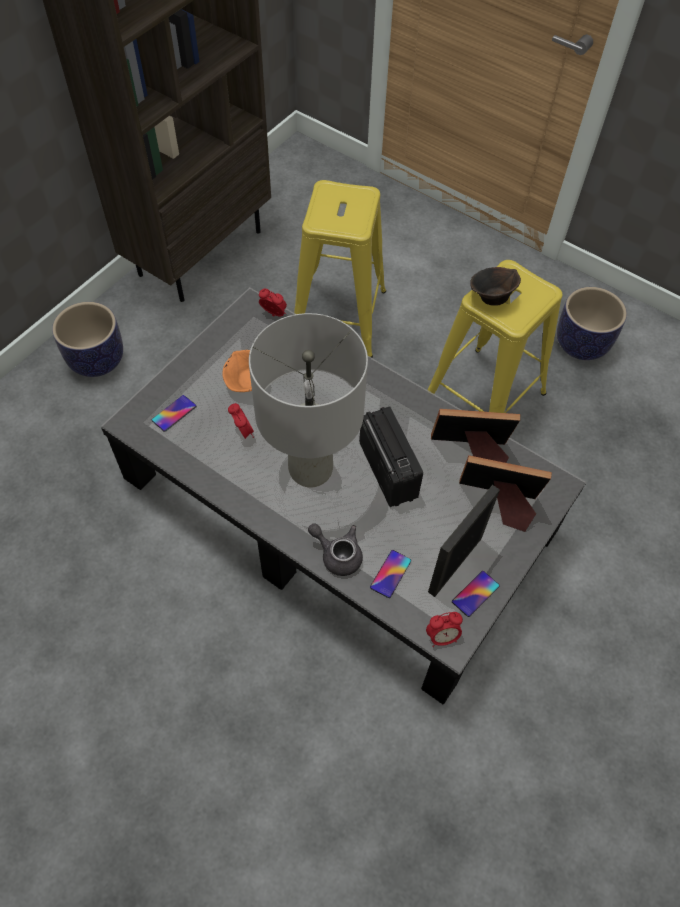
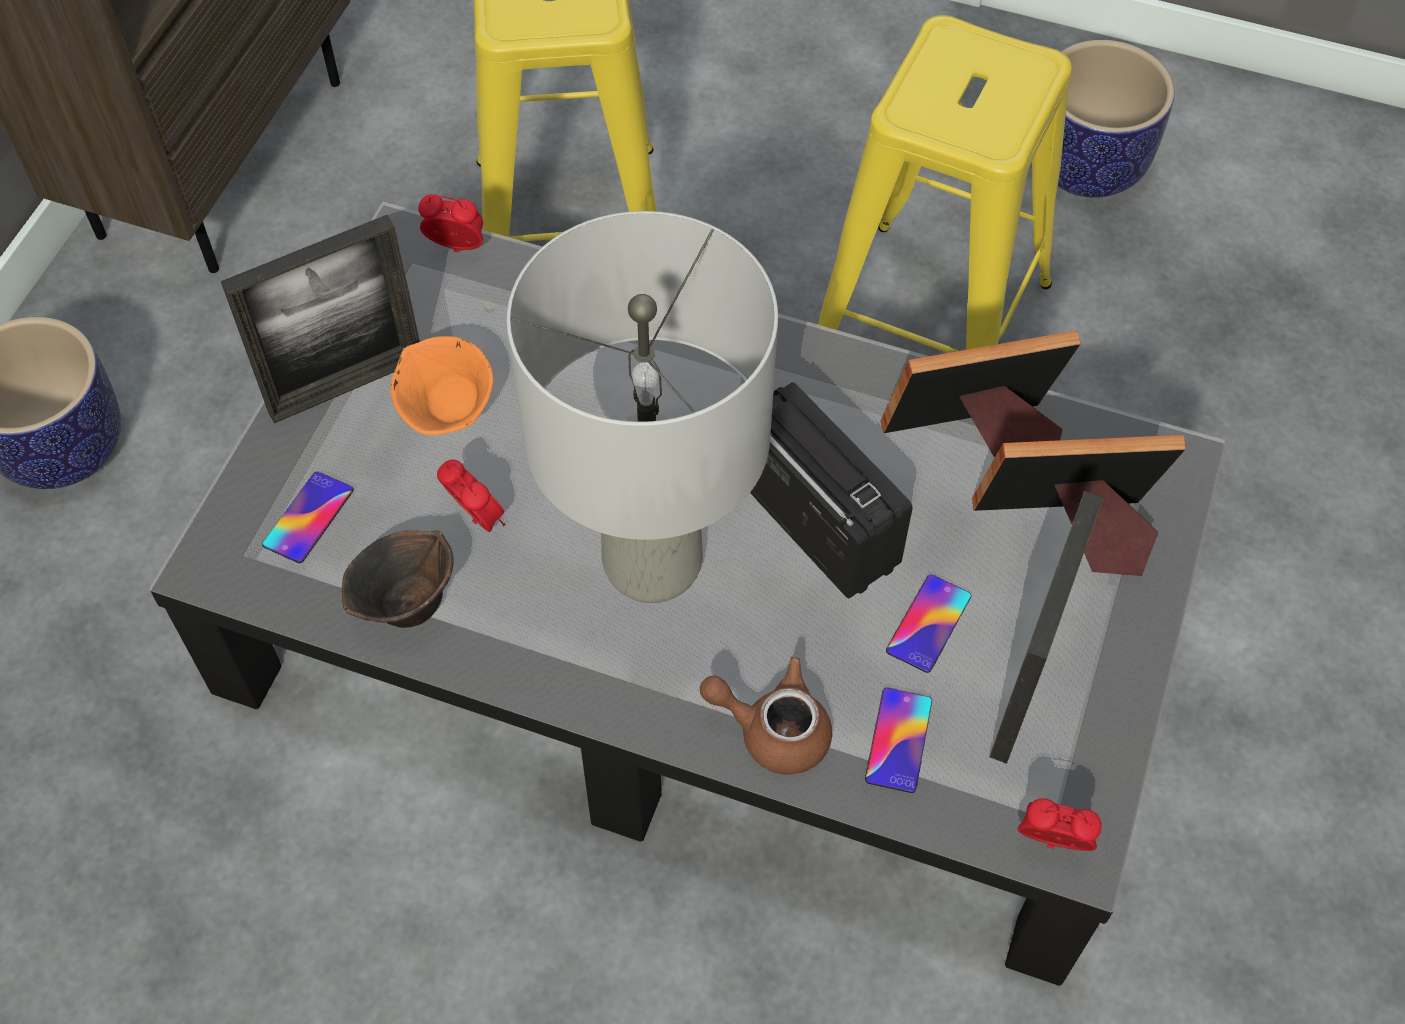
camera: 15 degrees left, 0 degrees up
(208, 361) = (346, 385): none -> picture frame
(337, 554) = (772, 730): grey teapot -> brown teapot
(442, 637) = (1051, 843): alarm clock -> alarm clock turned 135 degrees counterclockwise
(475, 593) = (1087, 733): phone -> phone (928, 623)
(491, 297) = (930, 102): brown bowl -> brown bowl (404, 602)

